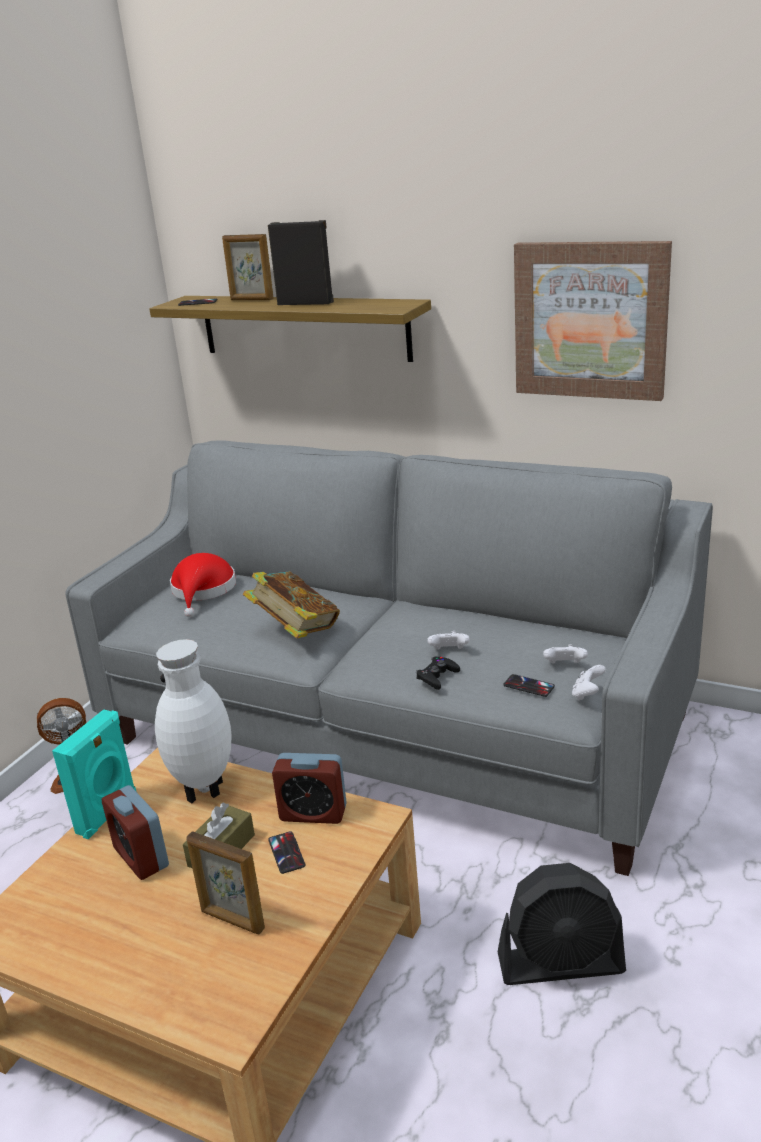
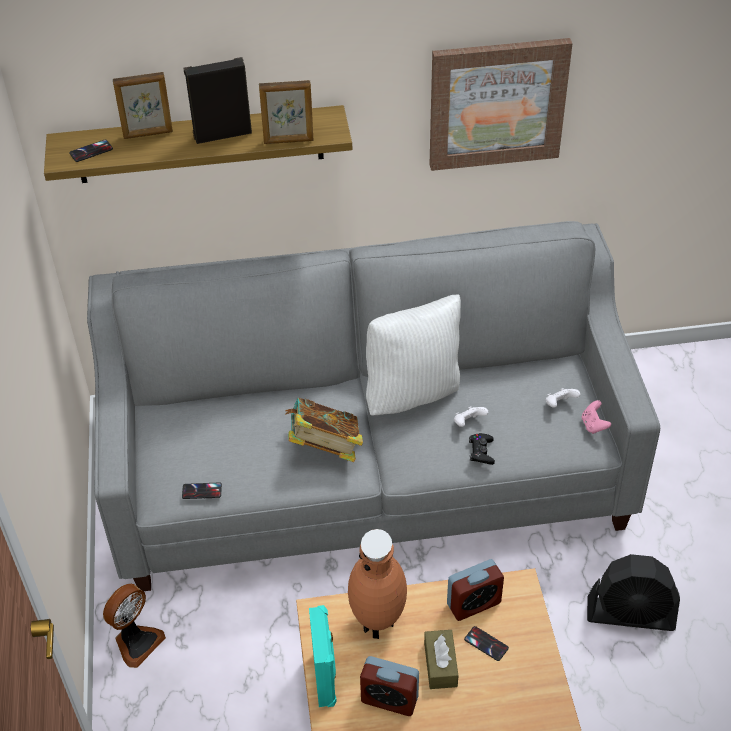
camera: 35 degrees left, 20 degrees up
(203, 591) = (194, 433): red hat -> none
(206, 792) = (379, 624): white vase -> brown vase
(232, 920) = (500, 711): picture frame -> picture frame (288, 141)
(421, 617) = (412, 393): none -> white pillow
(528, 686) = (551, 434): phone -> phone (202, 491)
(561, 964) = (631, 614): black fan -> black fan turned 45 degrees clockwise
(587, 694) = (593, 425): white game controller -> pink game controller

